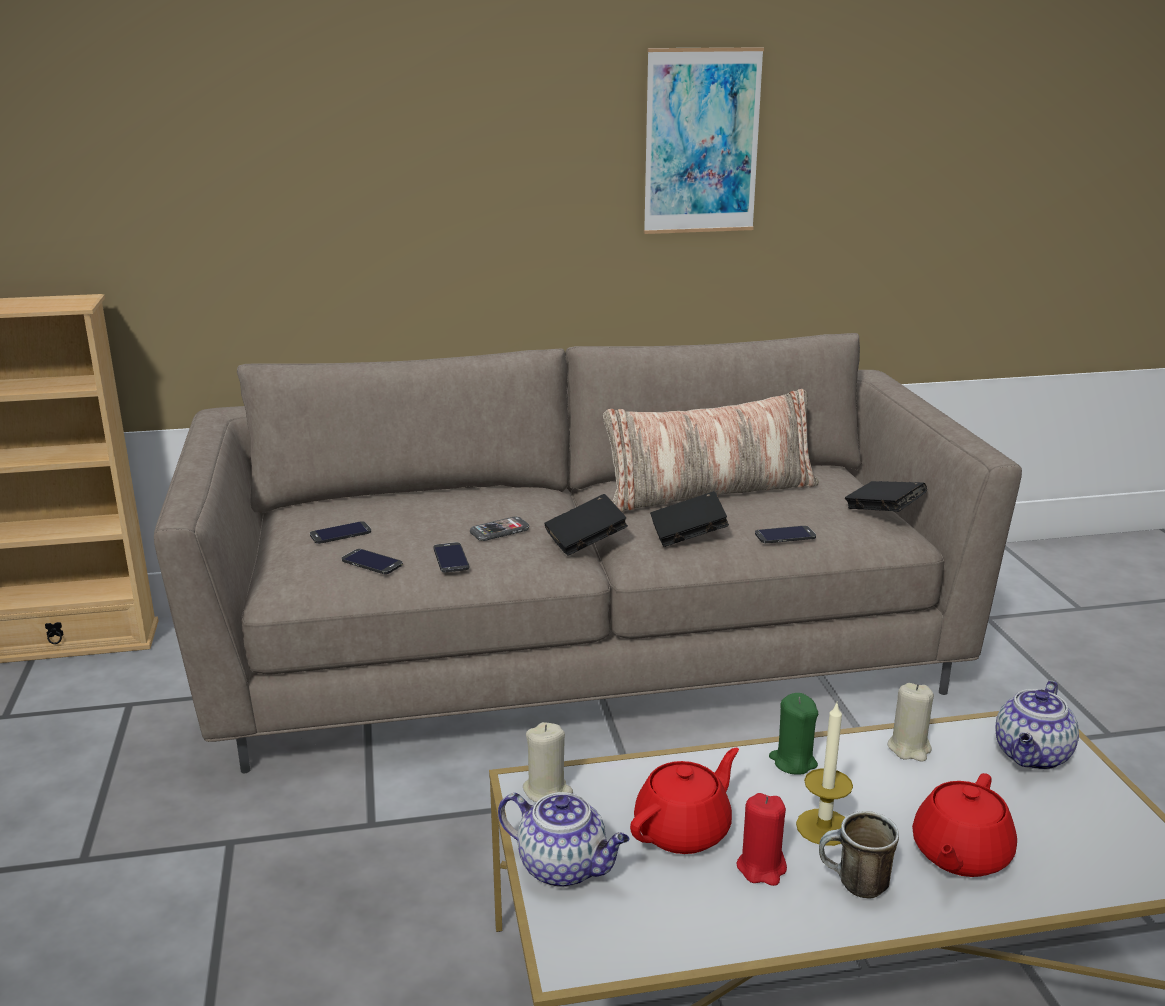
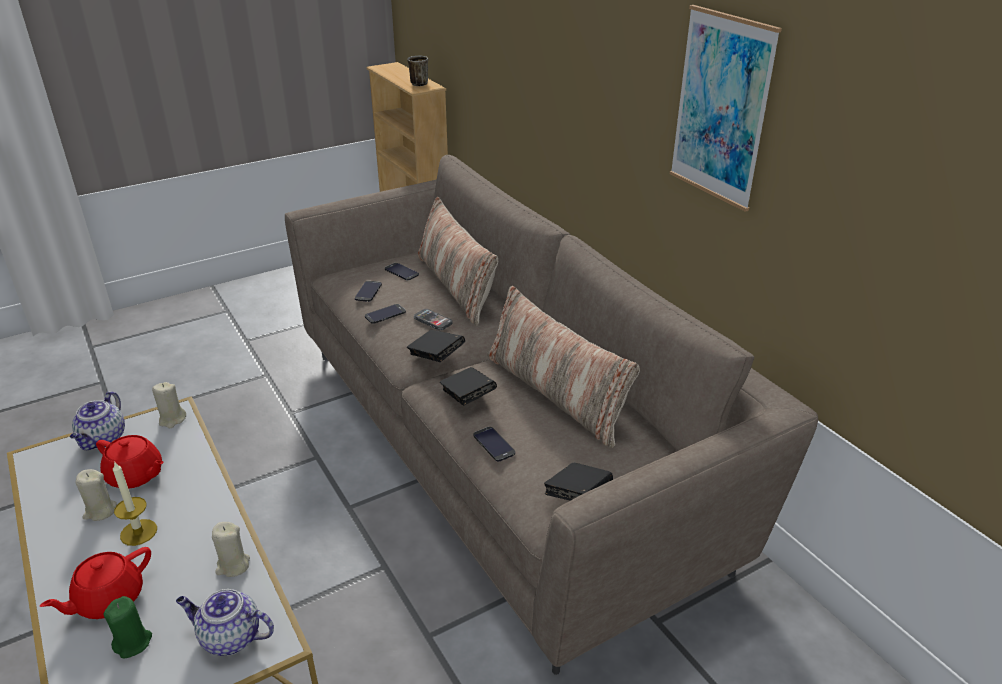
camera: 70 degrees right, 10 degrees up
(420, 506) = (456, 286): none -> pillow
(761, 867) = (100, 511): red candle -> beige candle
(793, 761) = (210, 510): green candle -> green candle (133, 642)
(854, 886) = (80, 551): mug -> mug (418, 83)
(959, 855) = (108, 599): red teapot -> red teapot turned 60 degrees counterclockwise

